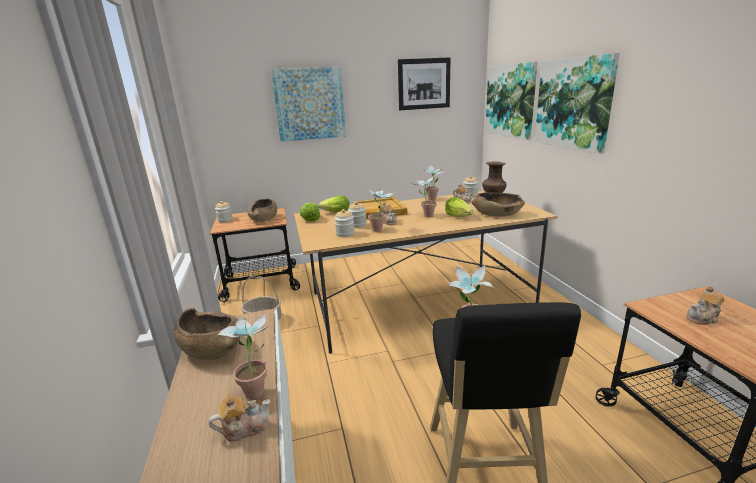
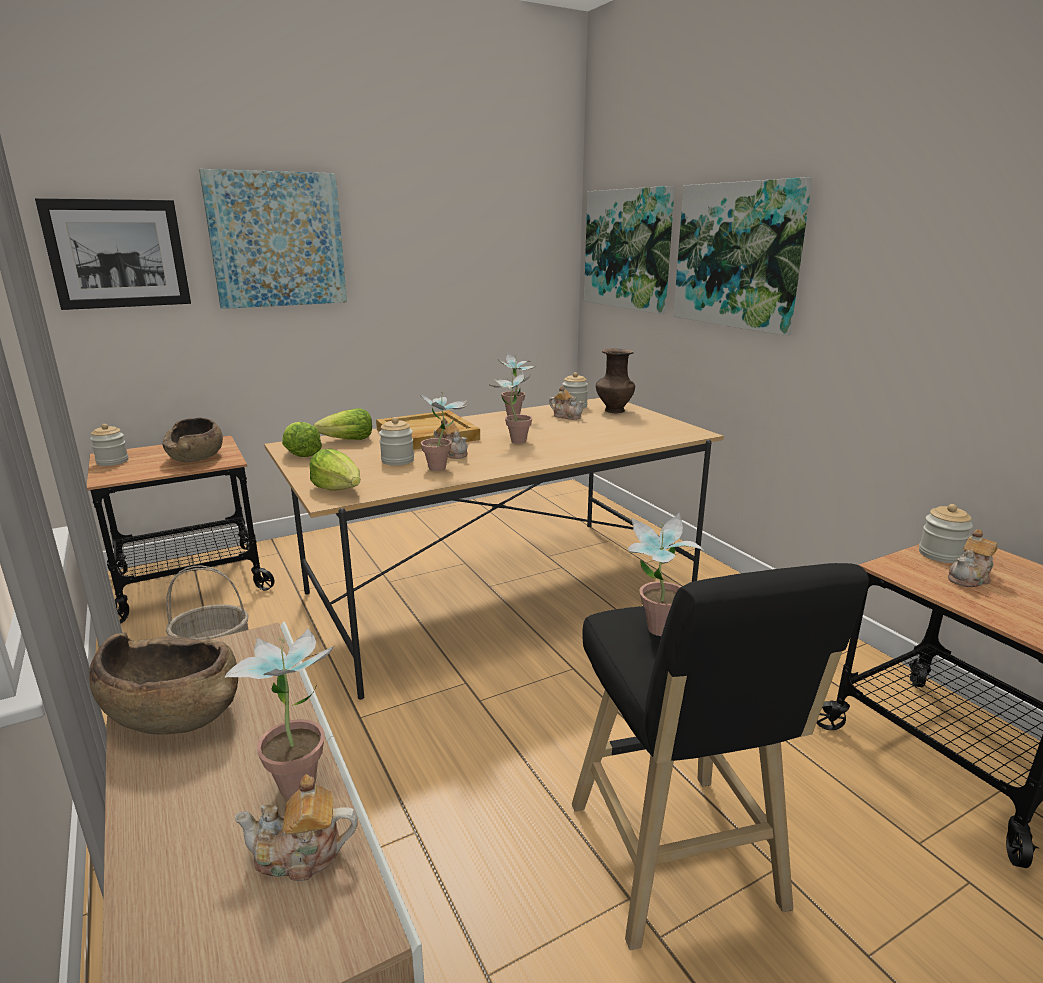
camera: 15 degrees left, 0 degrees up
(244, 428) = (300, 856): teapot -> teapot turned 150 degrees counterclockwise
(345, 234) = (380, 477): jar -> jar (940, 554)
(424, 84) = (482, 214): picture -> picture (118, 254)
(459, 216) = (570, 441): lettuce -> lettuce (339, 489)
(497, 214) = (630, 435): brown bowl -> none

